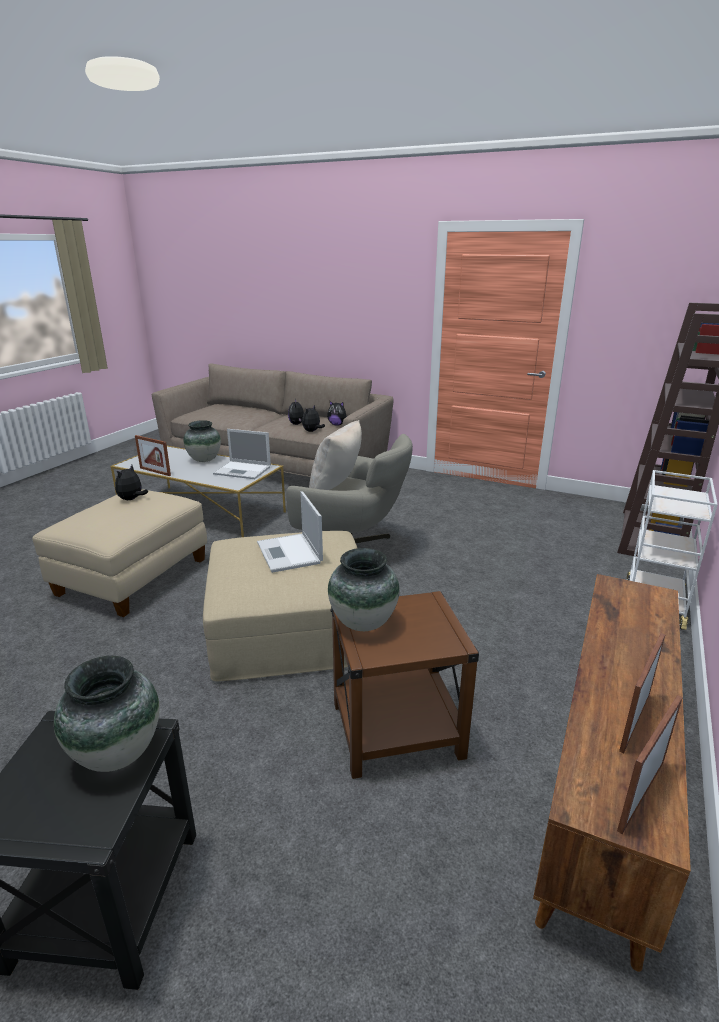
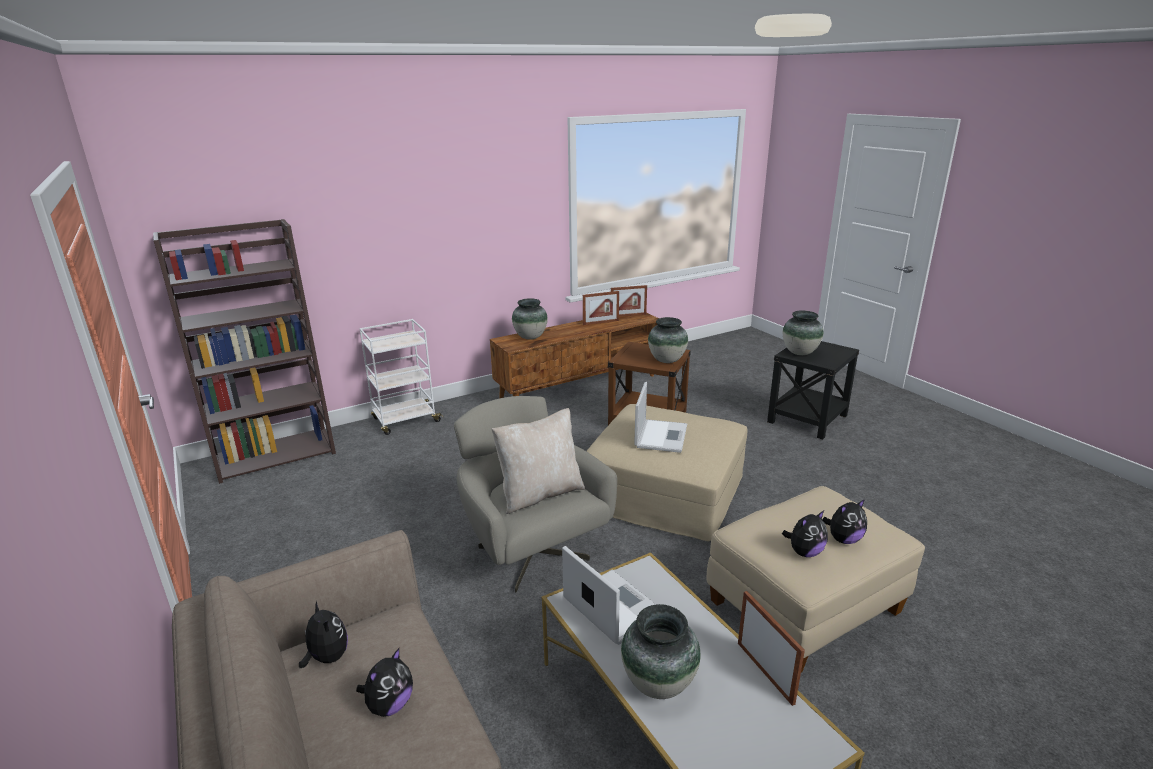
camera: 145 degrees left, 0 degrees up
(312, 431) = (405, 649): plush toy -> plush toy (843, 539)
(641, 616) = (530, 337): none -> vase

